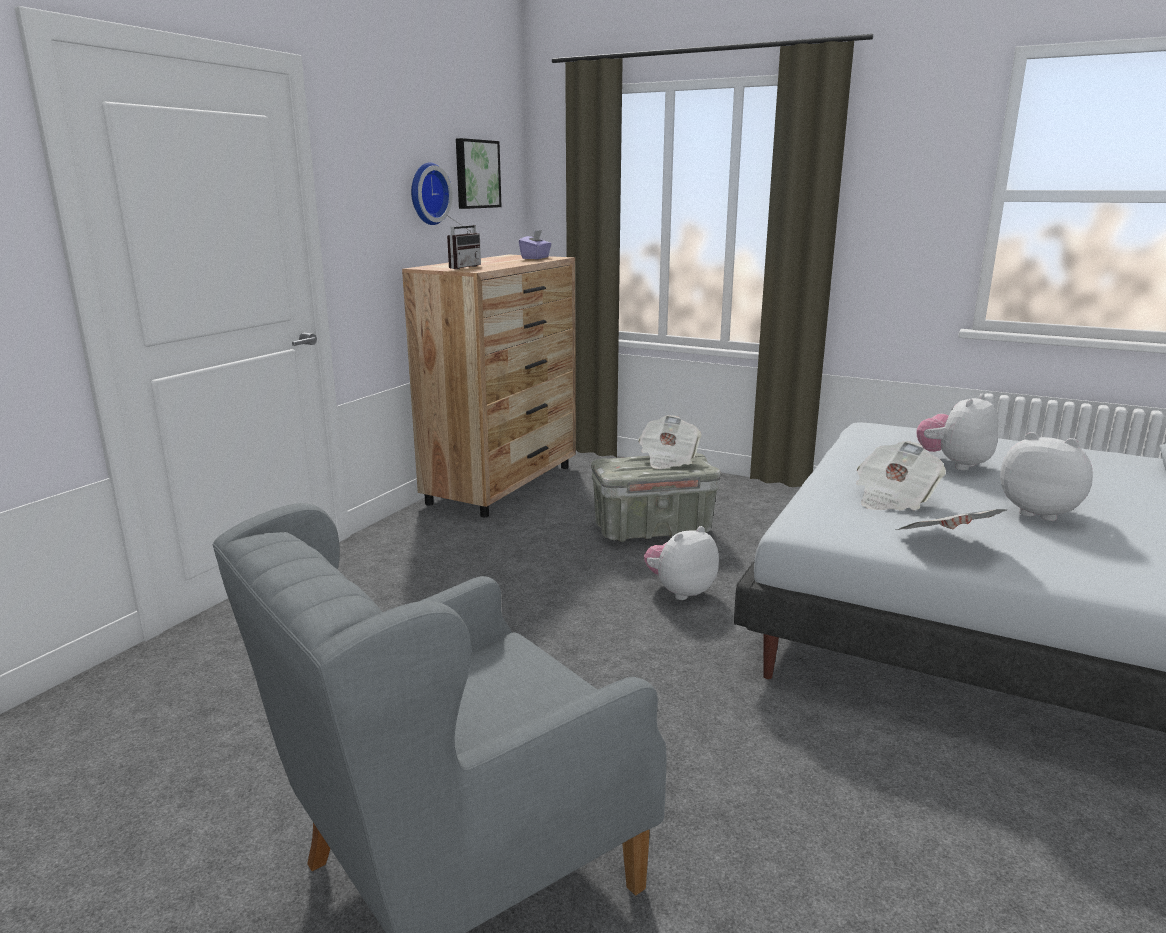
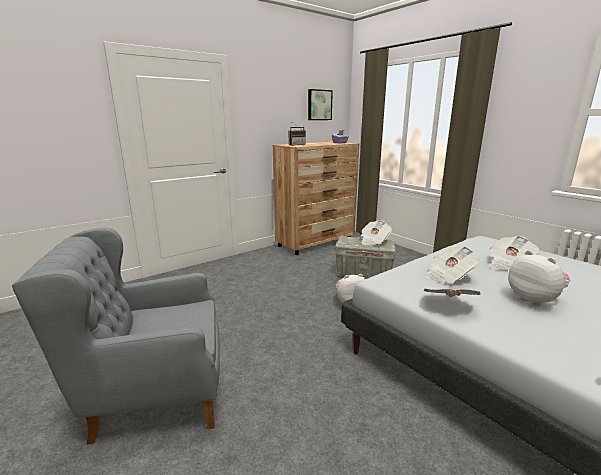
camera: 25 degrees right, 0 degrees up
(427, 194) = (290, 113): wall clock -> none
(954, 464) = (509, 265): plush toy -> newspaper

